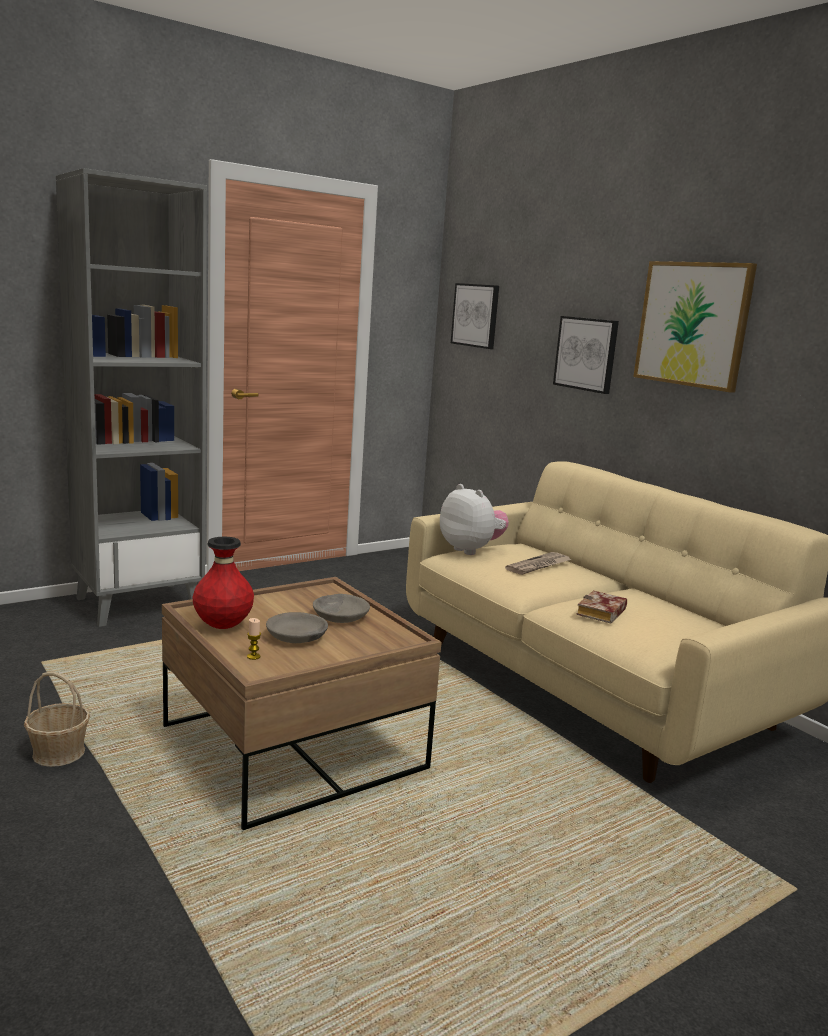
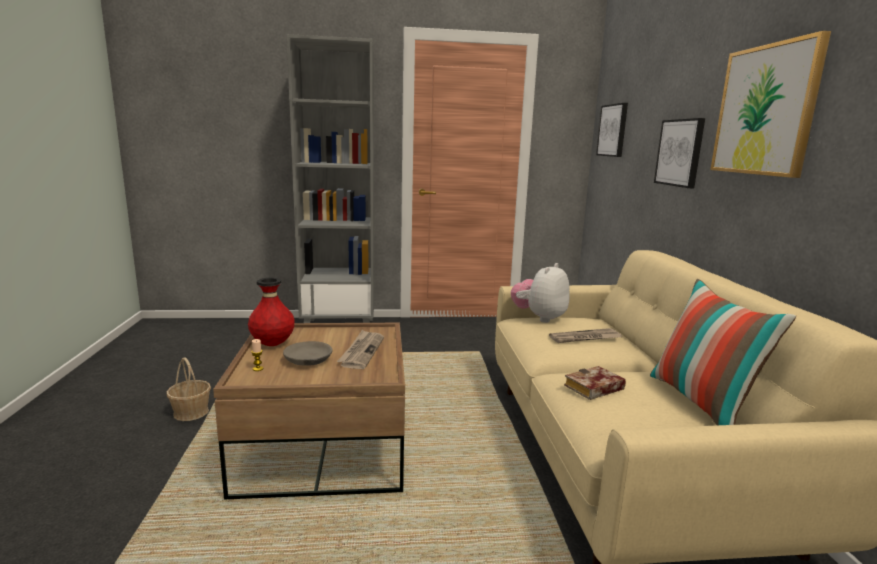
camera: 30 degrees right, 0 degrees up
(340, 616) = (362, 351): grey bowl -> newspaper
(471, 550) = (539, 318): plush toy -> plush toy turned 135 degrees counterclockwise
(689, 610) = (702, 403): none -> pillow

